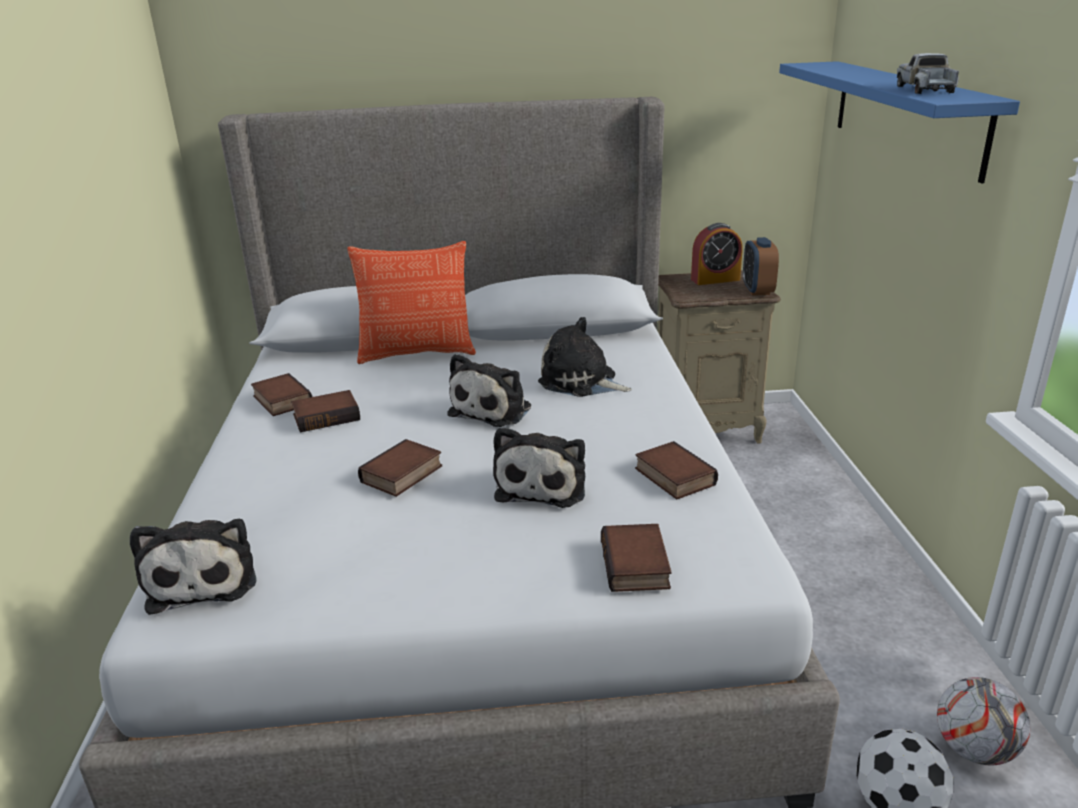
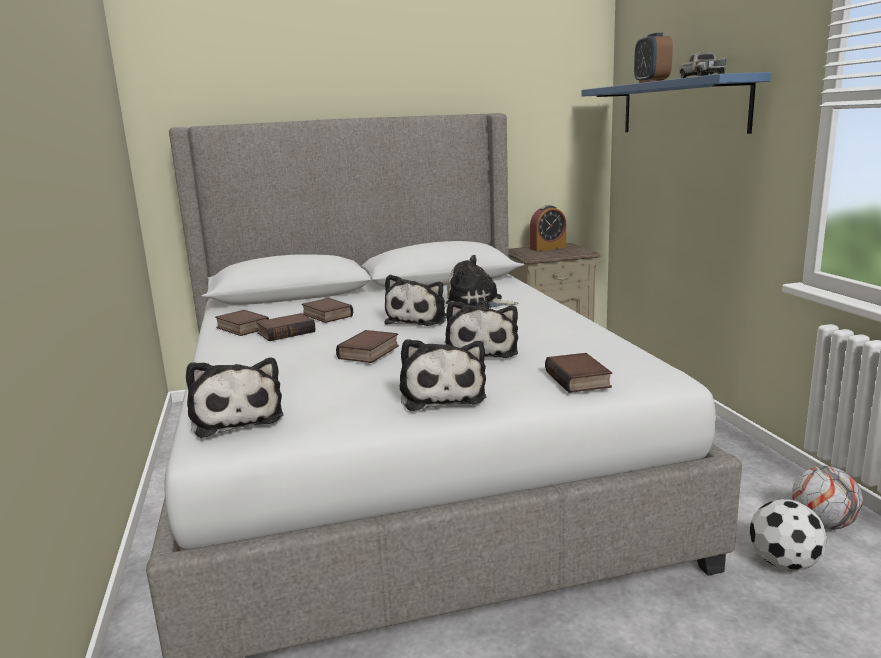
camera: 10 degrees left, 10 degrees down
(417, 353) = (339, 298): orange pillow -> none
(455, 571) = (442, 395): none -> plush toy
(672, 477) = (576, 339): book -> book (325, 315)
(757, 290) = (582, 251): alarm clock -> alarm clock (651, 82)

